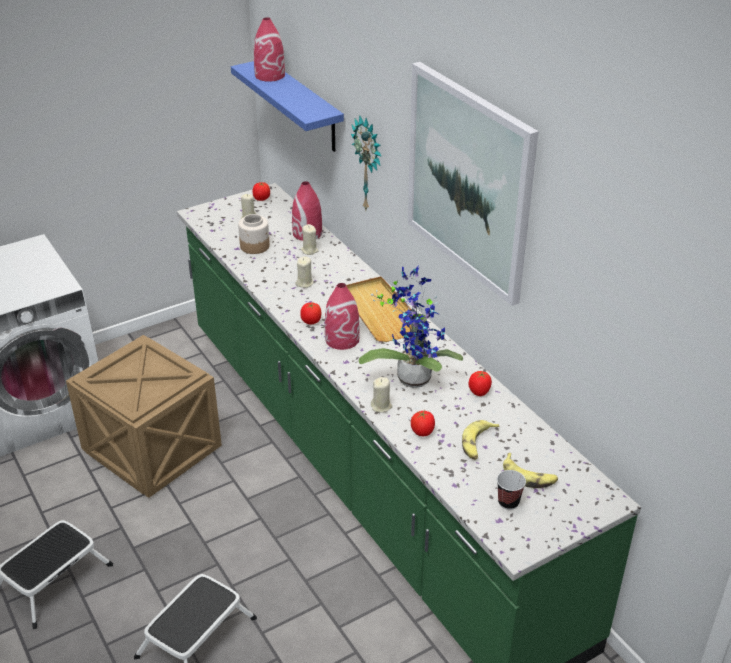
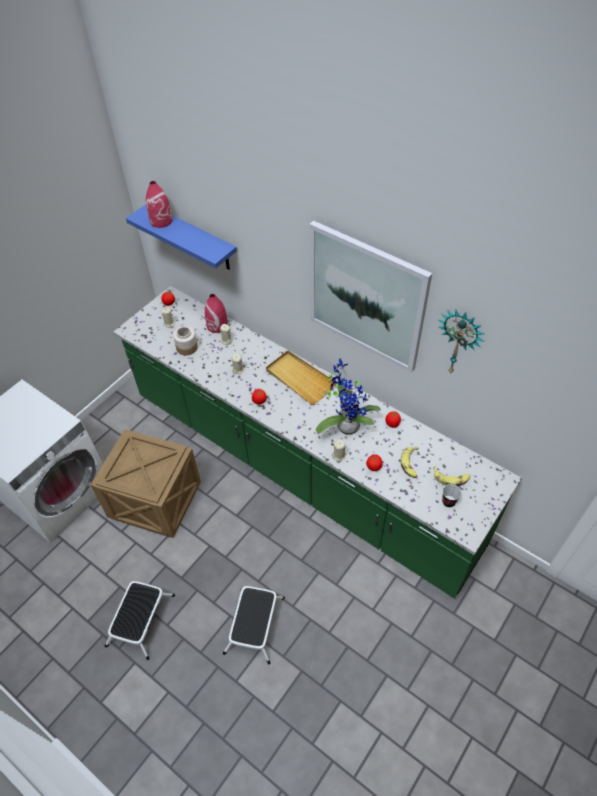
camera: 20 degrees left, 15 degrees up
(342, 339) = (287, 409): red vase -> none
(369, 164) = (266, 280): wall clock -> wall clock (459, 342)

